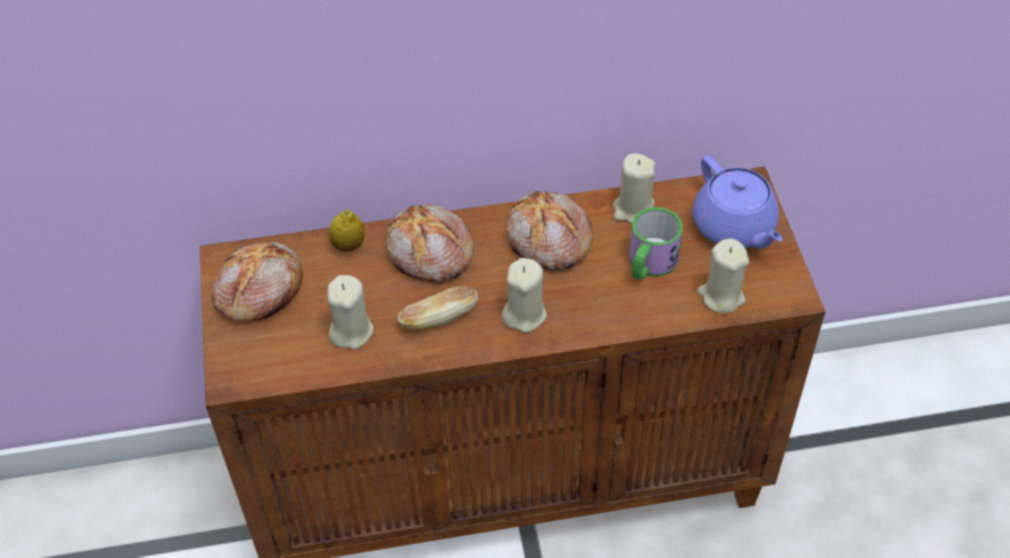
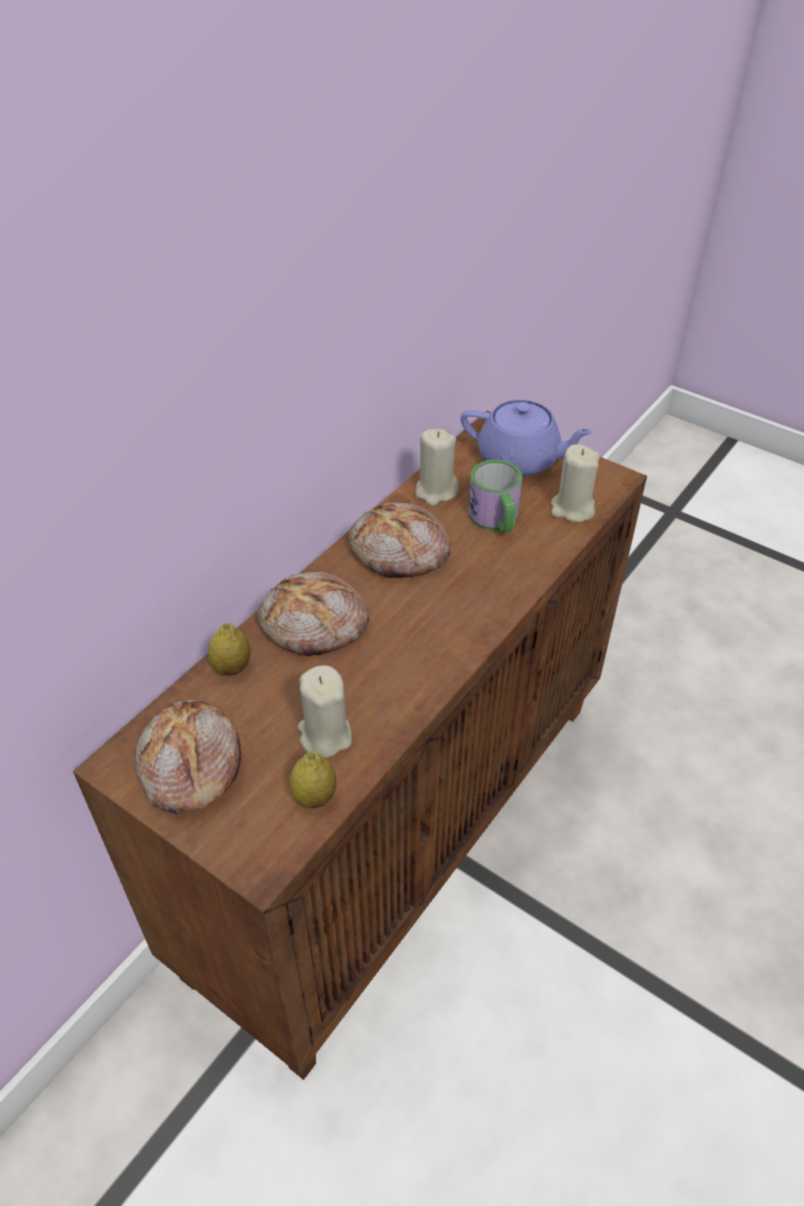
camera: 45 degrees left, 5 degrees down
(303, 364) = (315, 796): none -> lemon
(438, 318) = (388, 669): bread -> none
(524, 314) = (453, 617): beige candle -> none

